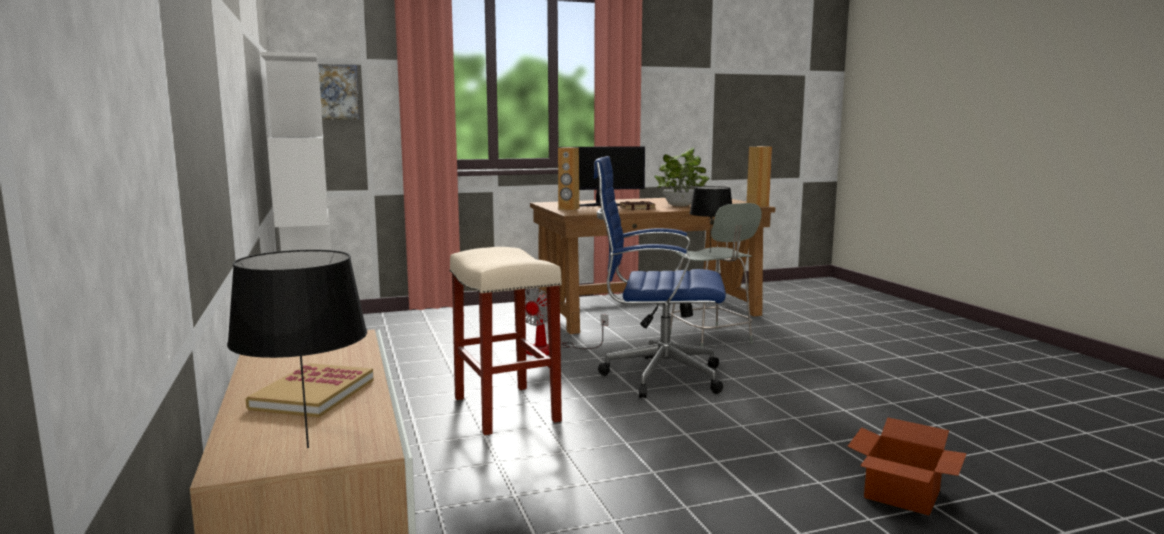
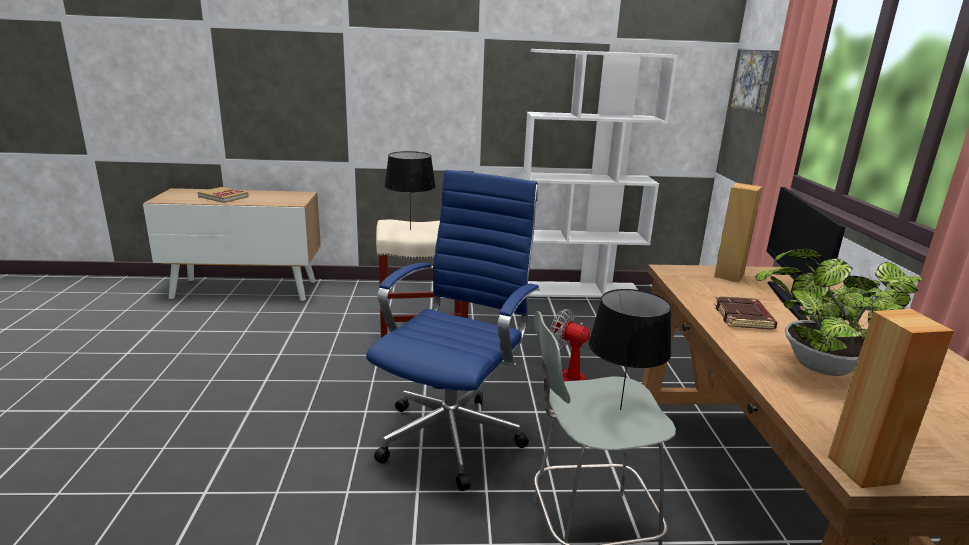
camera: 105 degrees right, 10 degrees up
(306, 448) = (174, 195): black table lamp -> black table lamp (410, 230)
(900, 494) = (93, 483): cardboard box -> none

